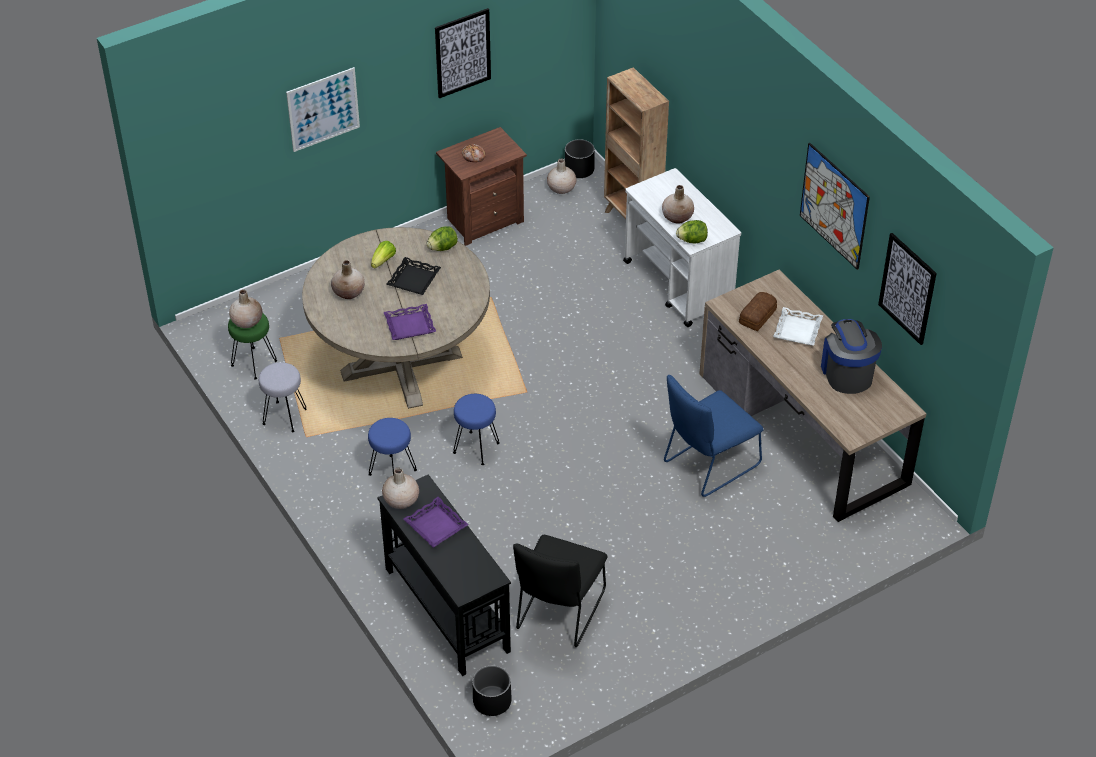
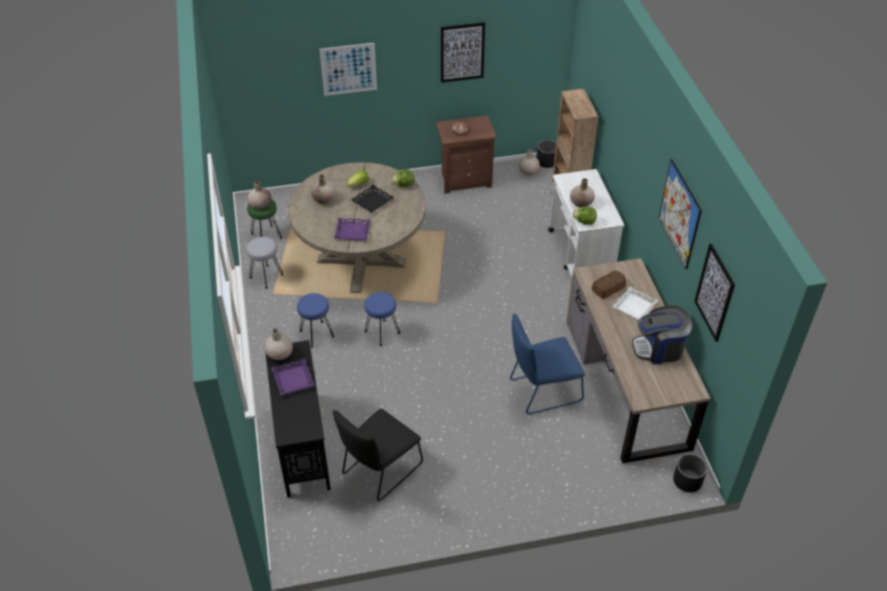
camera: 20 degrees right, 0 degrees up
(492, 701) = (298, 524): black planter -> black planter (687, 481)
(847, 372) = (659, 349): coffee machine -> coffee machine turned 105 degrees counterclockwise

